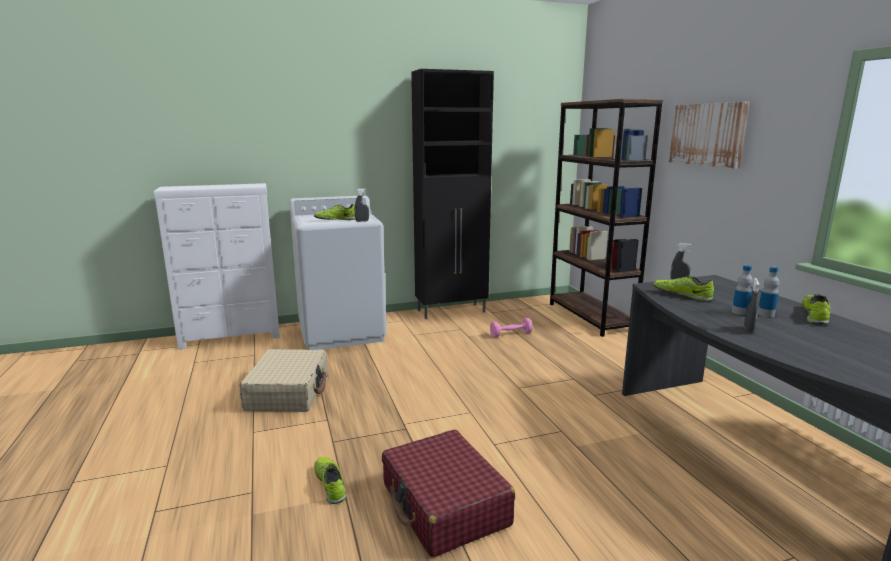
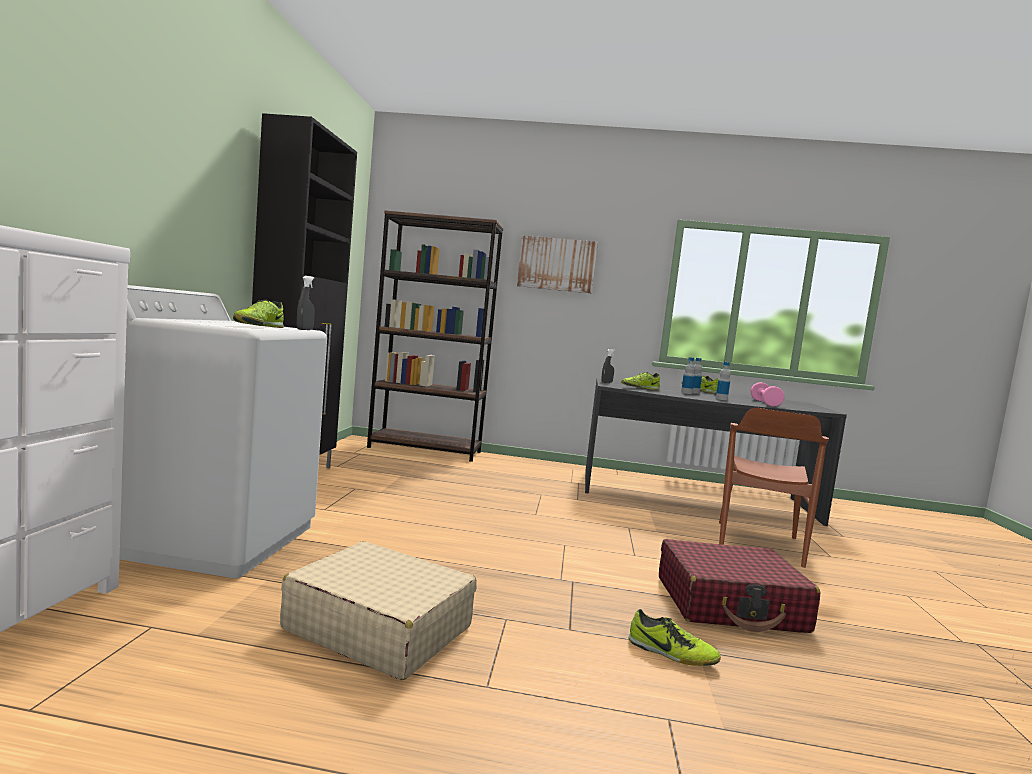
camera: 65 degrees left, 10 degrees down
(330, 484) = (671, 654): shoe -> shoe turned 150 degrees counterclockwise
(510, 334) = (411, 479): pink dumbbell -> pink dumbbell (765, 403)
(655, 515) = (758, 543): none -> brown chair
(748, 329) = (721, 399): grey spray bottle -> bottle

